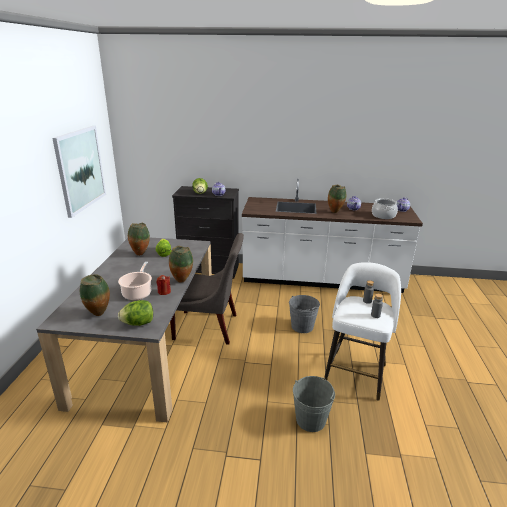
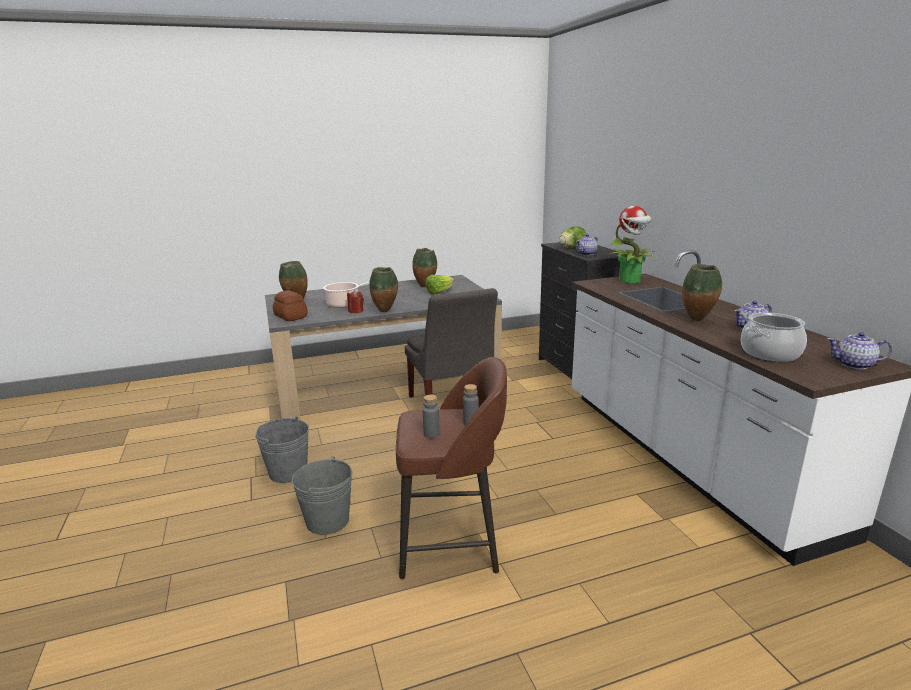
camera: 65 degrees right, 5 degrees down
(80, 169) = (463, 192): picture -> none
(138, 323) = (290, 316): lettuce -> bread
(258, 203) = (630, 280): none -> potted plant
(302, 326) = (523, 469): grey bucket -> grey bucket (288, 472)
(356, 372) = (451, 543): white stool -> brown stool

